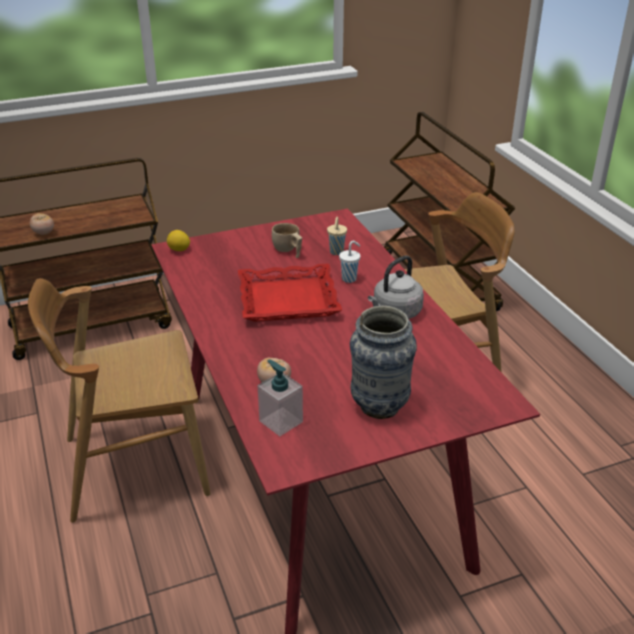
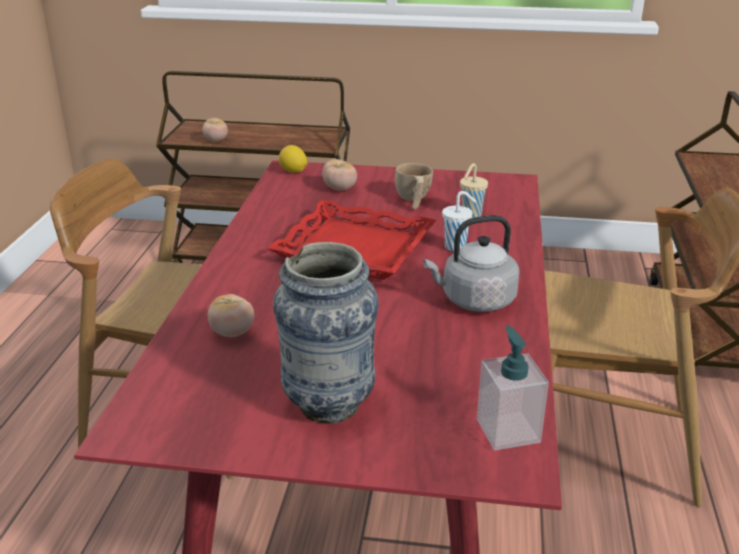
camera: 30 degrees right, 5 degrees down
(229, 255) = (340, 189): none -> tomato
(280, 421) = (188, 377): soap dispenser -> soap dispenser (507, 430)

